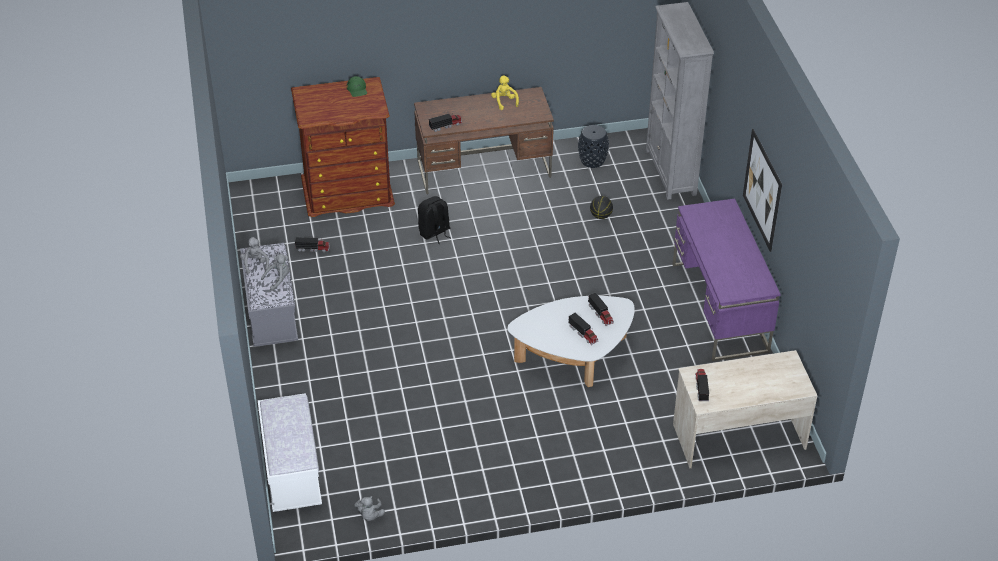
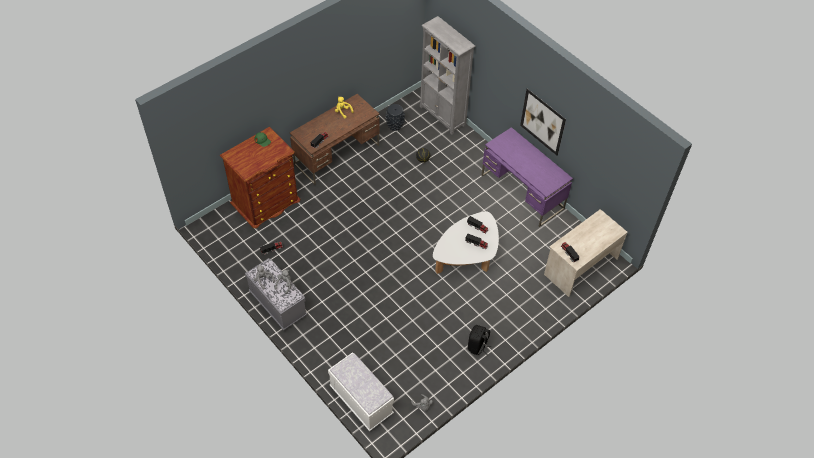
camera: 30 degrees left, 10 degrees up
(434, 233) = (337, 209): black backpack -> black backpack (477, 346)

